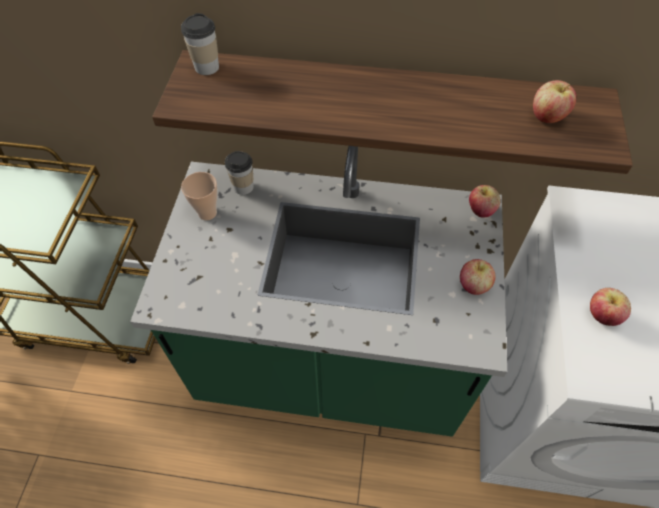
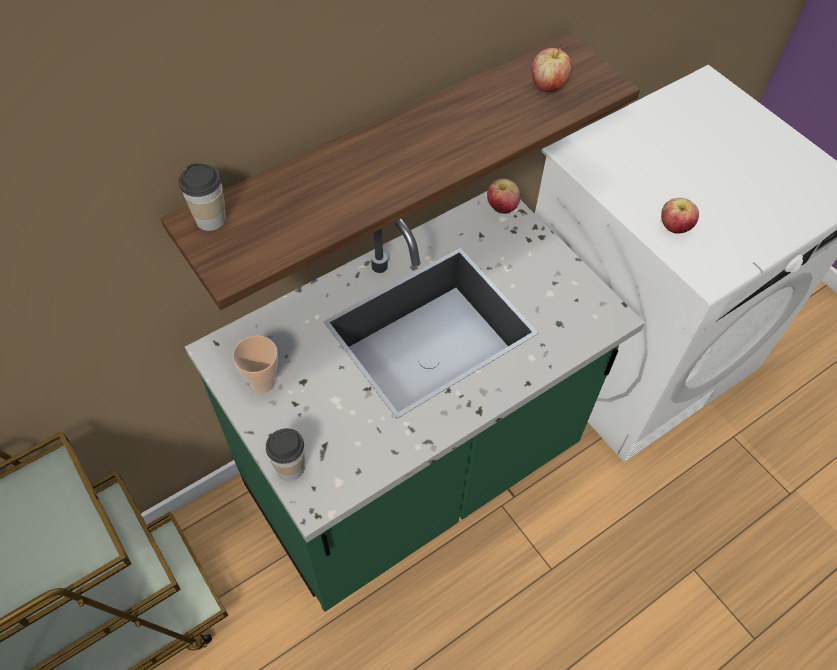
camera: 45 degrees left, 0 degrees up
(243, 187) = (271, 333): cup -> cup (290, 468)
(473, 285) = (558, 274): apple -> none

